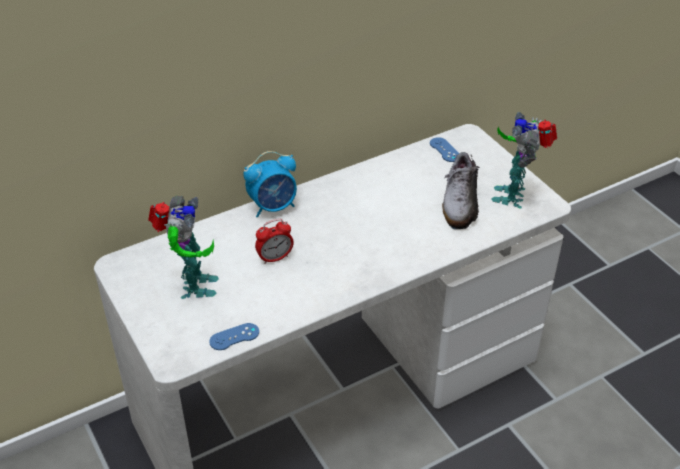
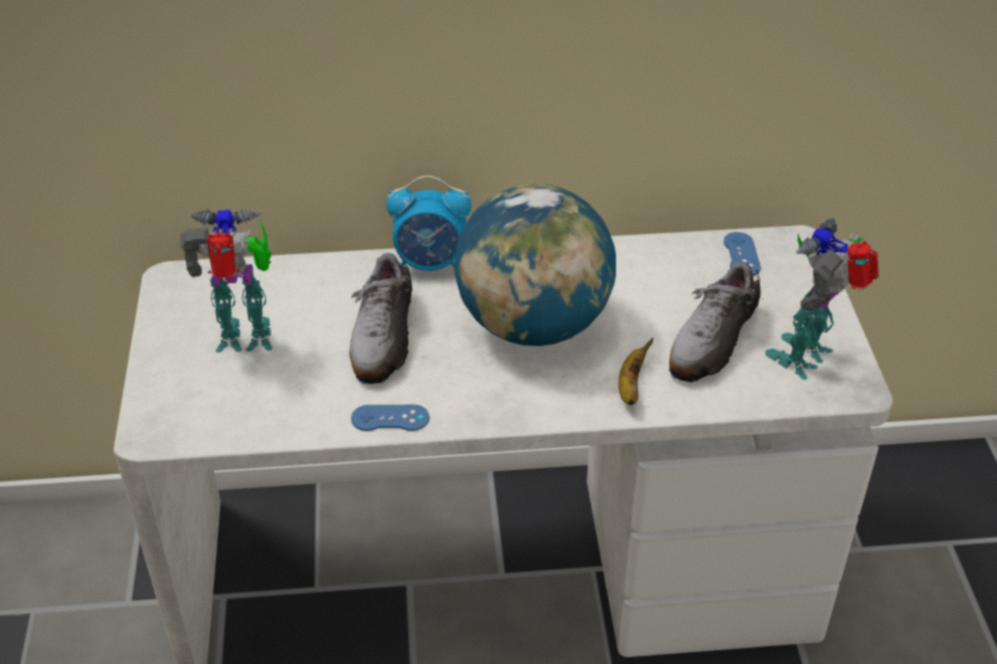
camera: 25 degrees right, 0 degrees up
(193, 287) = (248, 340): toy robot -> toy robot turned 120 degrees counterclockwise
(234, 337) = (252, 428): blue game controller -> blue game controller (390, 418)
(275, 258) = (383, 336): alarm clock -> shoe
(358, 224) = (534, 325): none -> globe
(434, 241) = (630, 386): none -> banana

